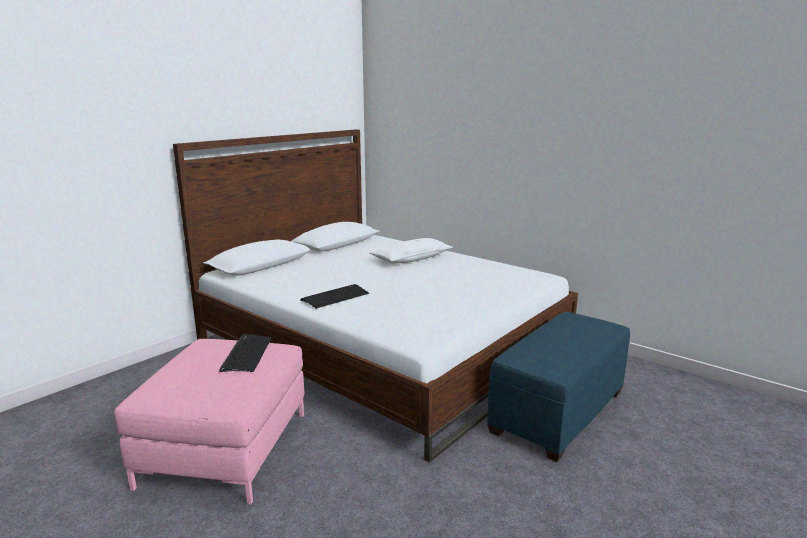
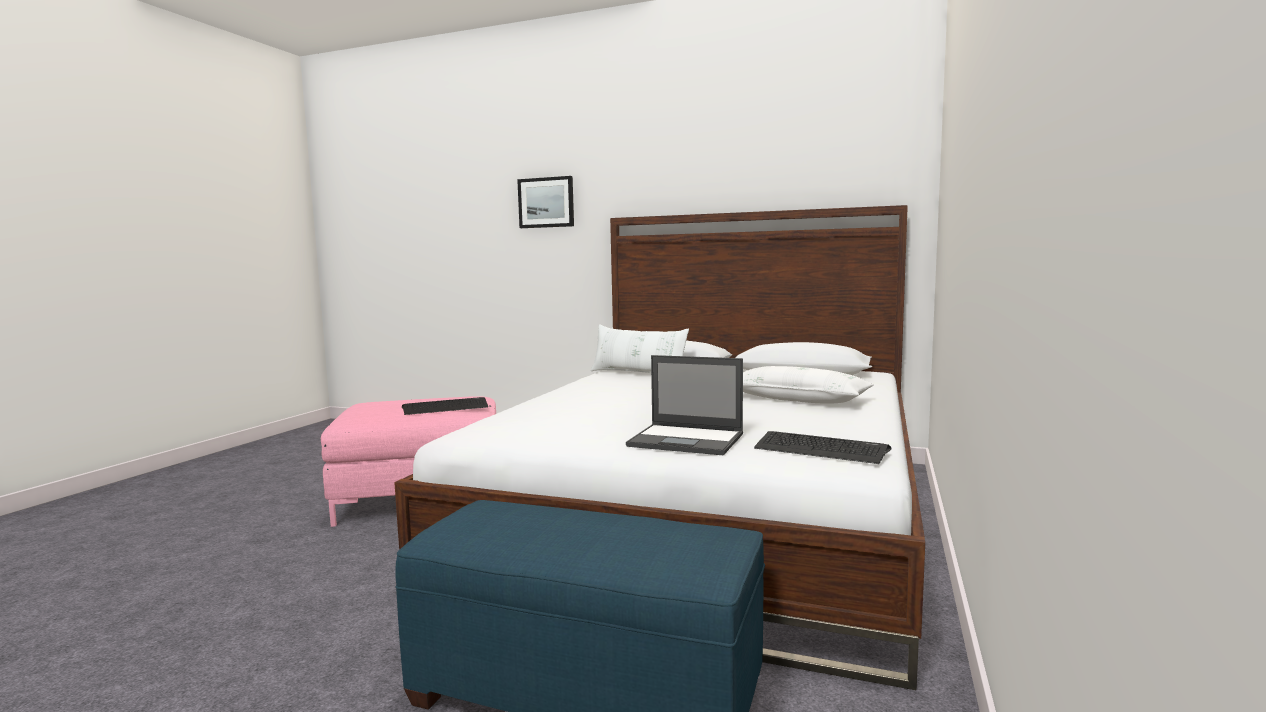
camera: 70 degrees right, 10 degrees down
(90, 128) = (546, 202): none -> picture
(273, 275) = (638, 373): none -> white pillow
(335, 297) = (586, 394): keyboard -> keyboard (820, 449)
(482, 292) = (687, 440): none -> laptop

